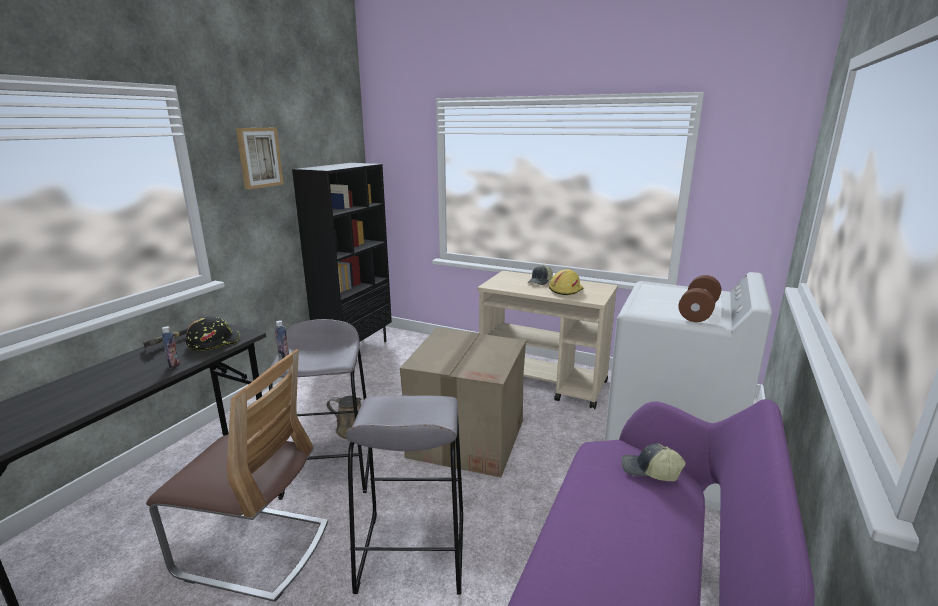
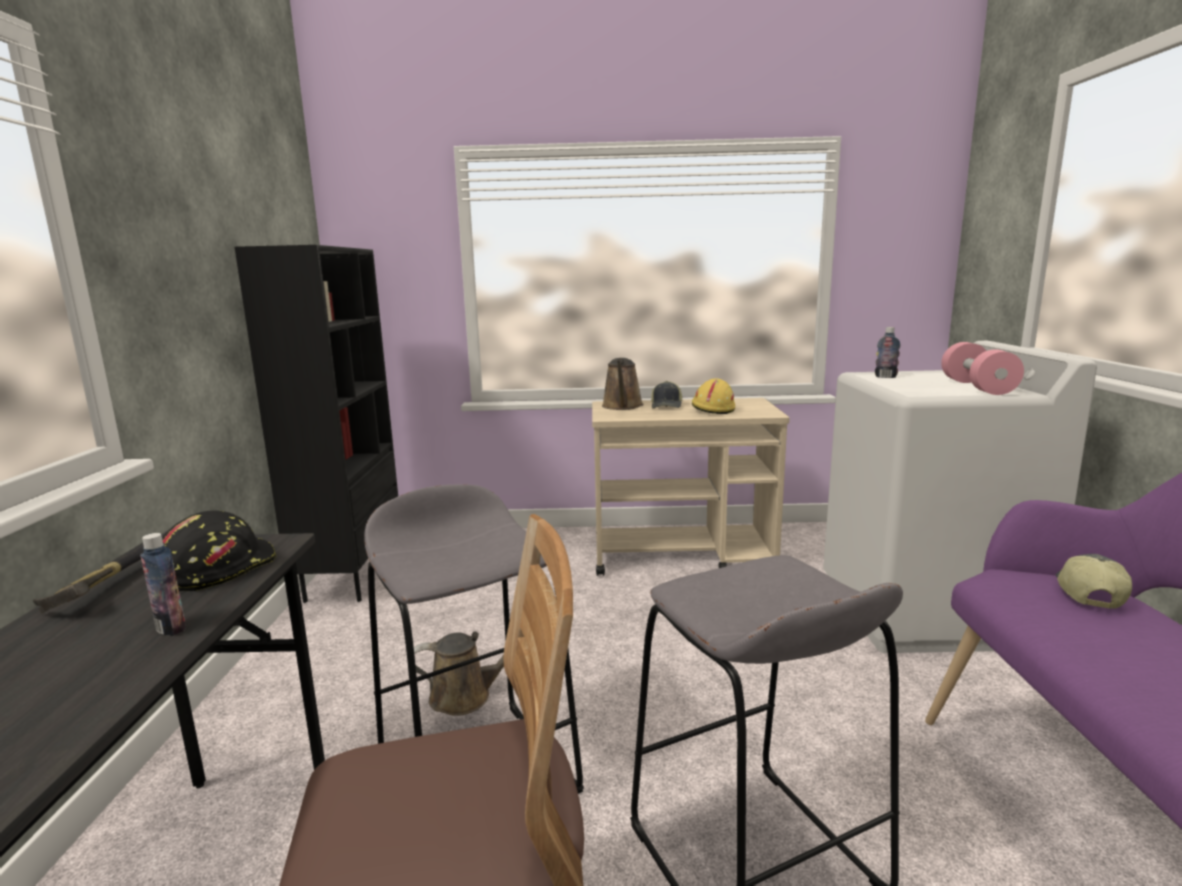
camera: 25 degrees left, 5 degrees down
(259, 157) = (183, 215): picture -> none
(284, 357) = (402, 565): bottle -> bottle (885, 377)
(467, 437) = (656, 654): cardboard box -> none
(512, 278) = (622, 406): none -> brown watering can
(650, 471) = (1088, 593): cap -> cap turned 120 degrees clockwise
(698, 312) = (977, 387): brown dumbbell -> pink dumbbell

